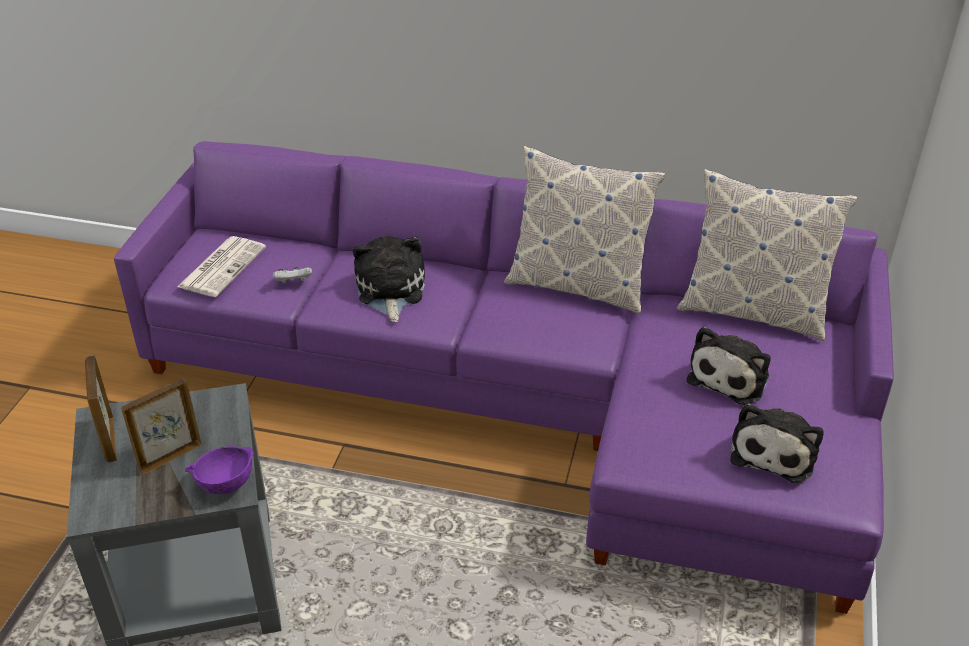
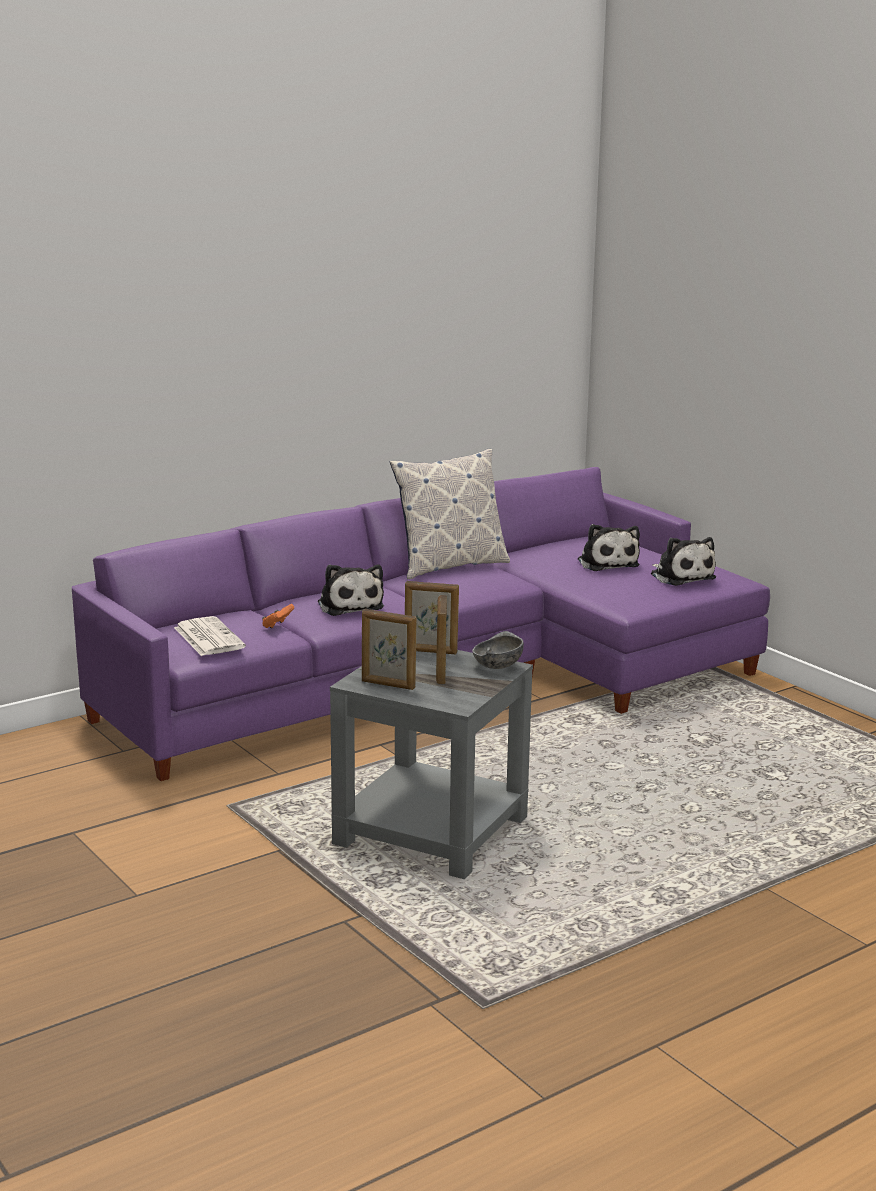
camera: 50 degrees left, 20 degrees down
(225, 483) = (497, 666): purple bowl -> grey bowl
(226, 418) = (430, 651): none -> picture frame
(293, 283) = (277, 625): white game controller -> orange game controller
(390, 291) = (349, 605): plush toy -> plush toy turned 150 degrees counterclockwise
(753, 311) = (559, 542): pillow -> none

